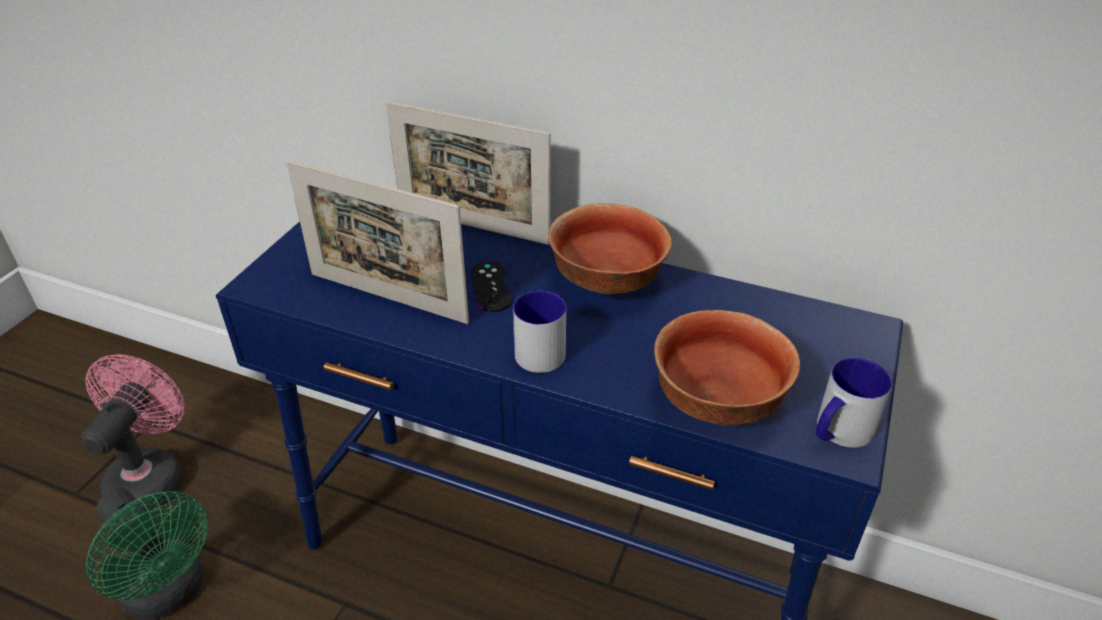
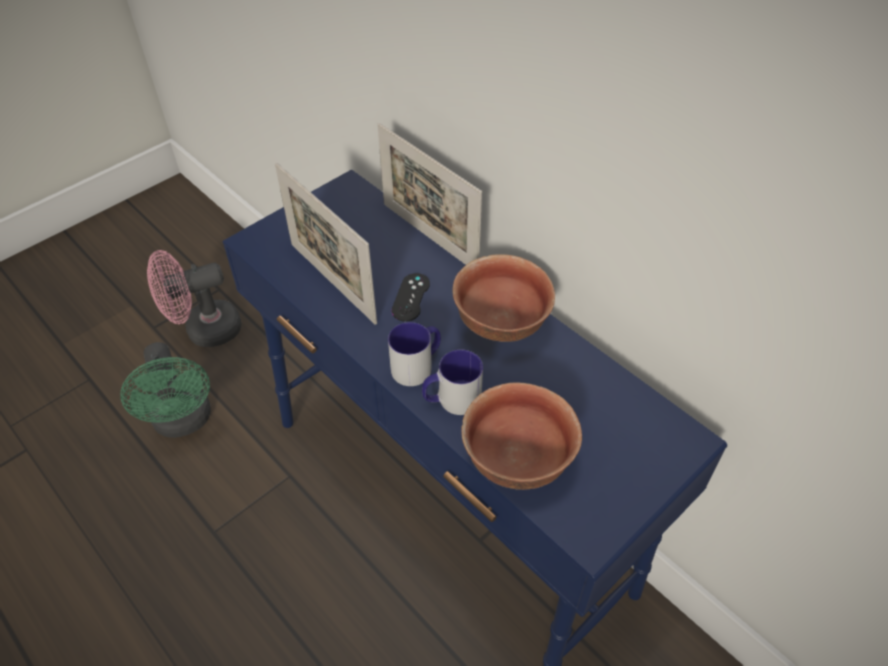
camera: 25 degrees right, 10 degrees up
(151, 475) = (204, 330): pink fan -> pink fan turned 150 degrees counterclockwise
(838, 432) = (594, 520): mug -> mug (451, 400)

